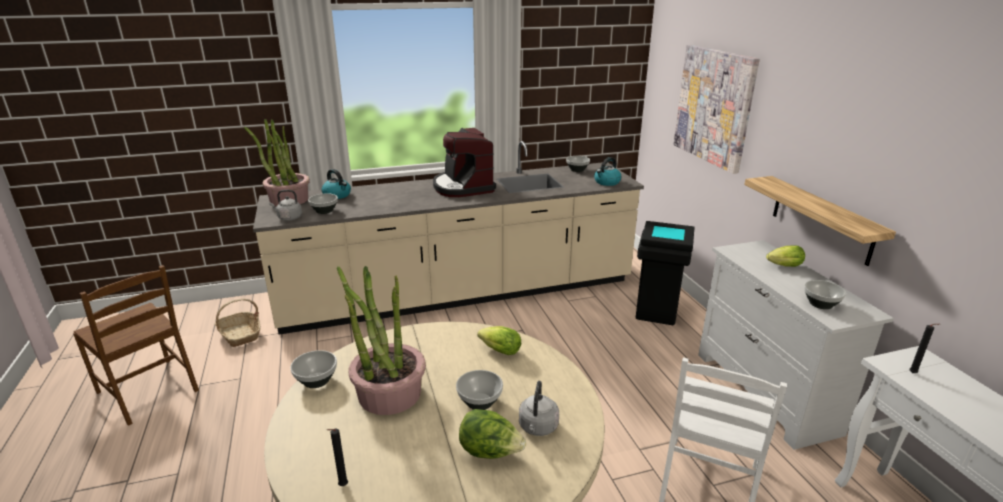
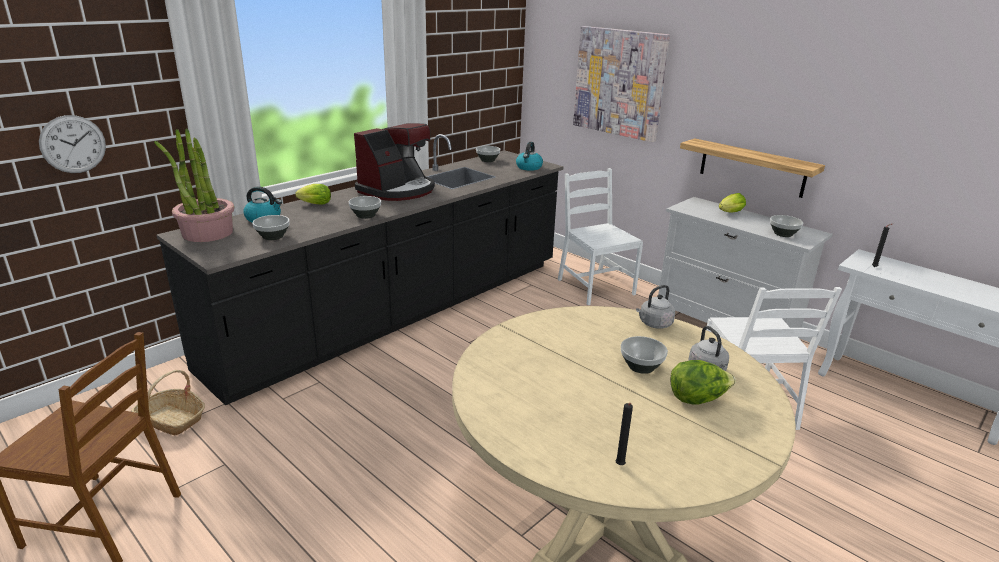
camera: 30 degrees left, 0 degrees up
(211, 123) = (73, 144): none -> wall clock
(288, 218) = (237, 251): grey kettle -> grey kettle (654, 324)
(316, 381) = (475, 396): bowl -> bowl (366, 215)
(389, 393) = (558, 384): potted plant -> none
(459, 294) = (399, 312): beige counter -> black counter
(463, 187) = (397, 190): coffee machine -> coffee machine turned 90 degrees counterclockwise
(498, 350) = (602, 324): lettuce -> lettuce (313, 204)
(656, 313) = (594, 287): black trash can -> white chair

